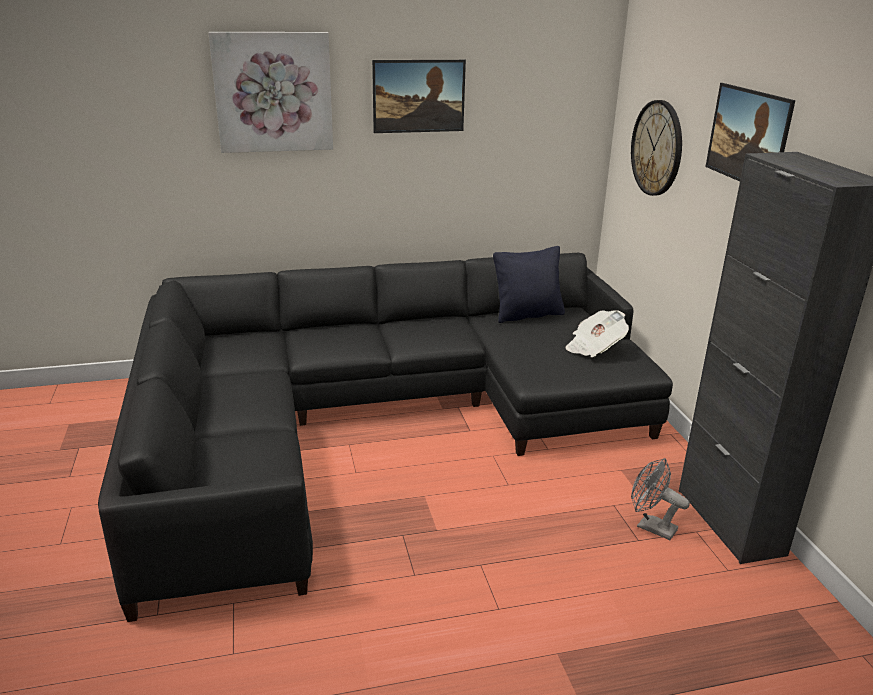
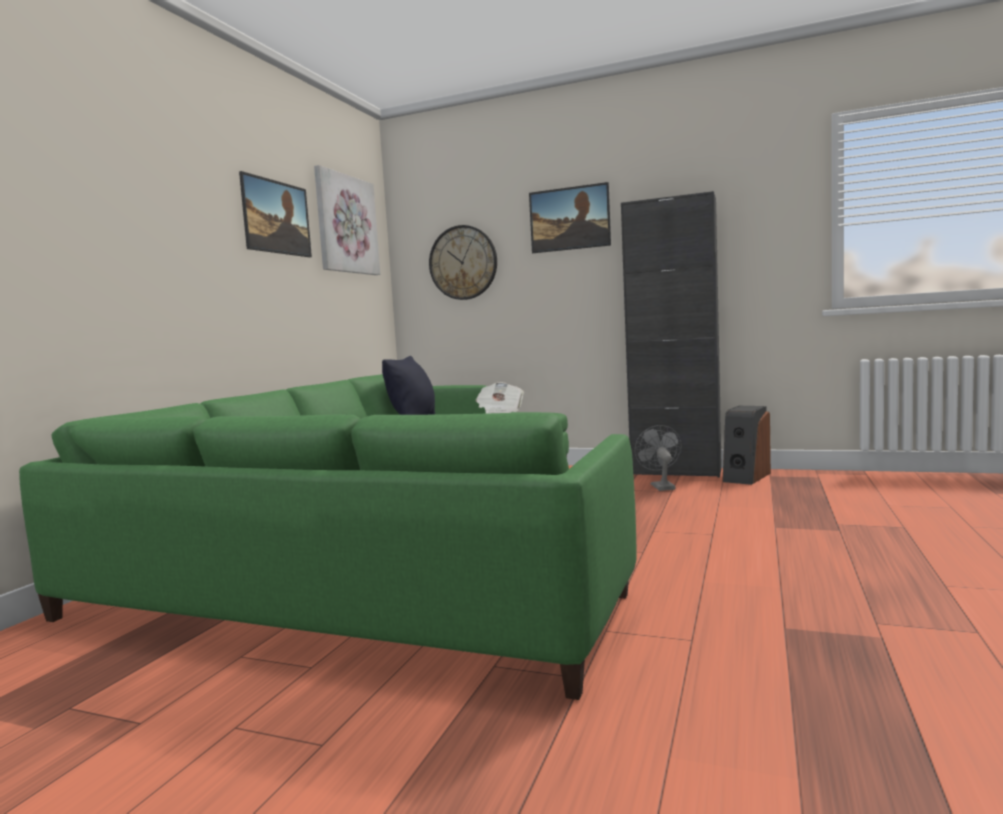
camera: 55 degrees left, 20 degrees down
(273, 92) = (154, 184): picture -> picture (346, 224)
(377, 420) = (387, 532): black sofa -> green sofa
(650, 526) = (660, 486): grey fan -> grey fan turned 105 degrees clockwise
(765, 587) = (745, 477): none -> speaker

